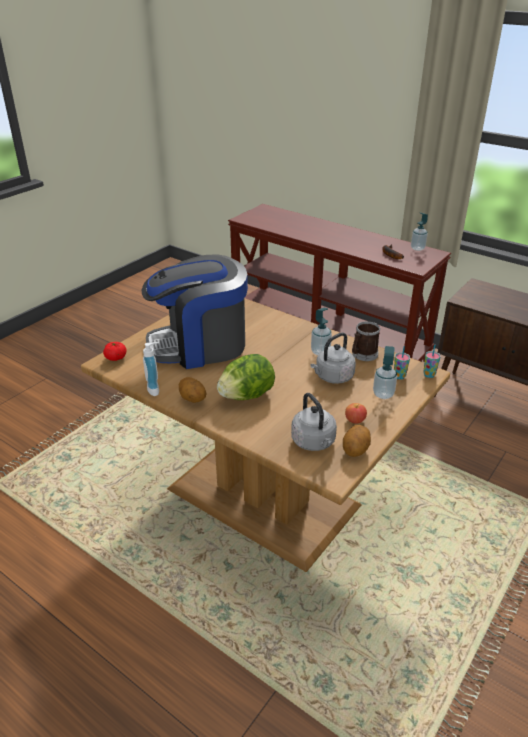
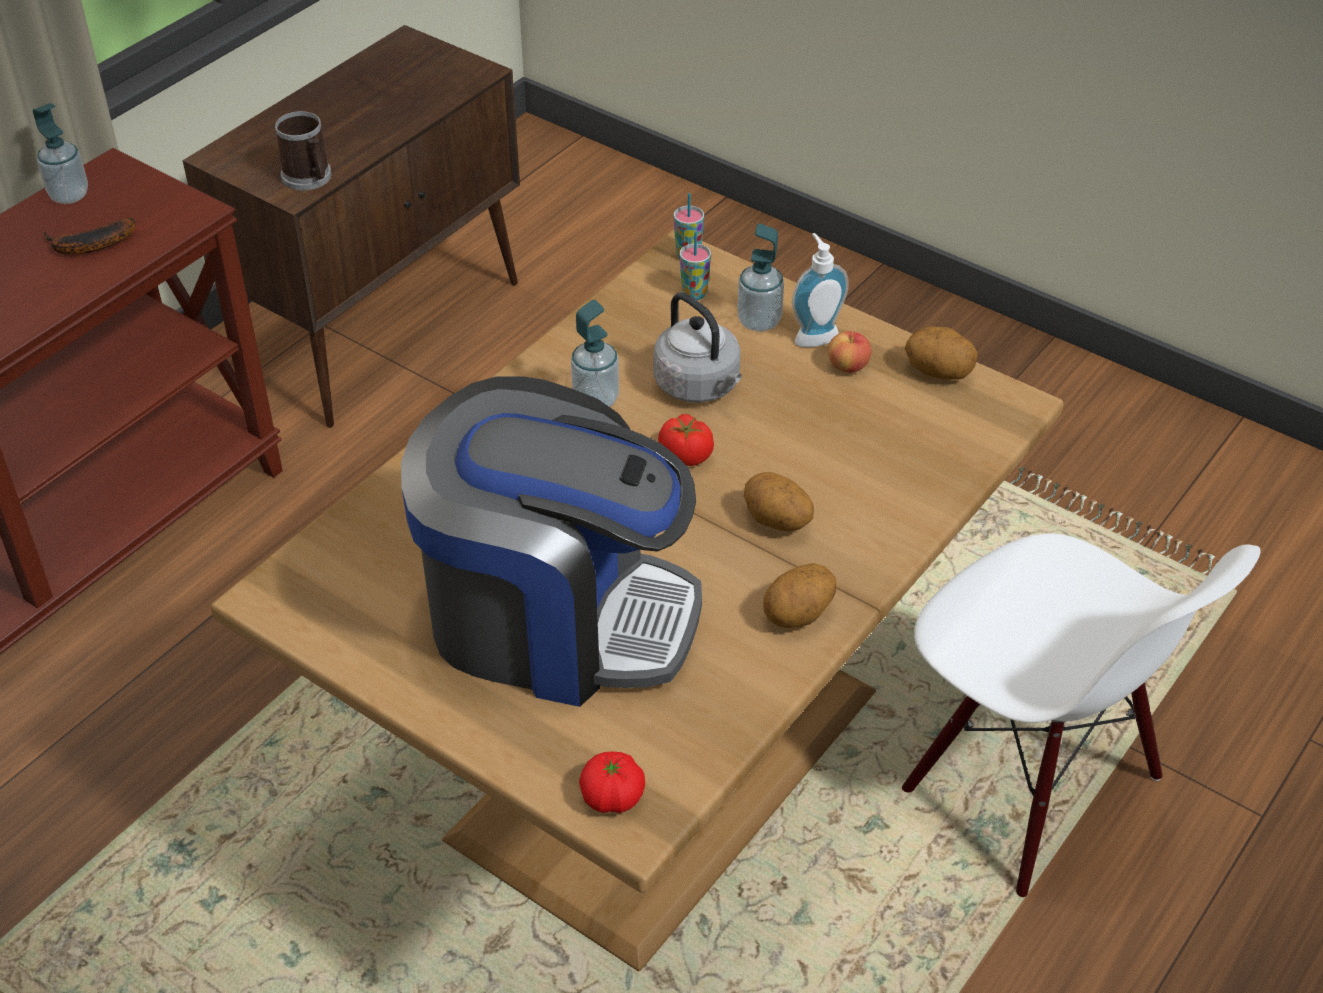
camera: 90 degrees left, 10 degrees up
(156, 389) = (760, 689): soap dispenser -> soap dispenser (814, 335)
(199, 345) = (556, 617): coffee machine -> coffee machine turned 60 degrees counterclockwise
(247, 395) = (776, 522): lettuce -> potato
(248, 634) = (1029, 787): none -> white chair
(287, 373) = (685, 456): none -> tomato
(314, 442) = (924, 424): grey kettle -> none
(363, 355) = (611, 336): mug -> mug (309, 178)

